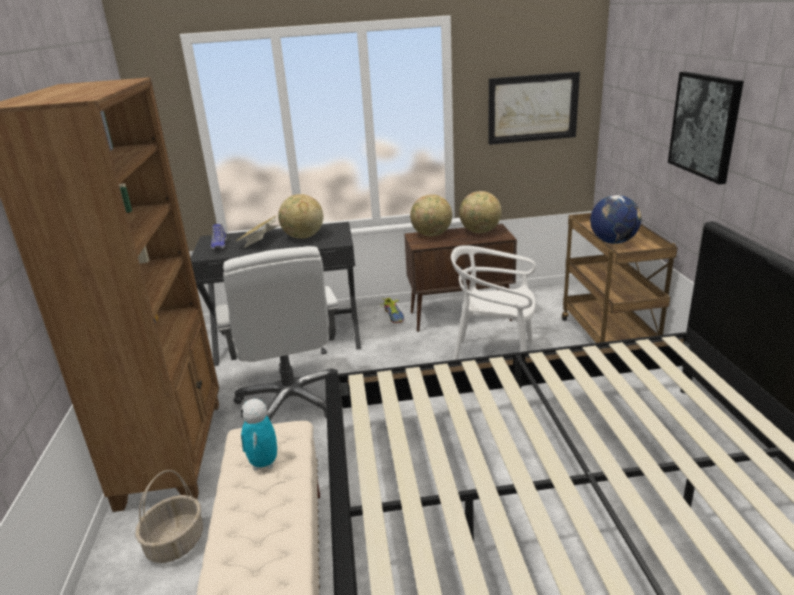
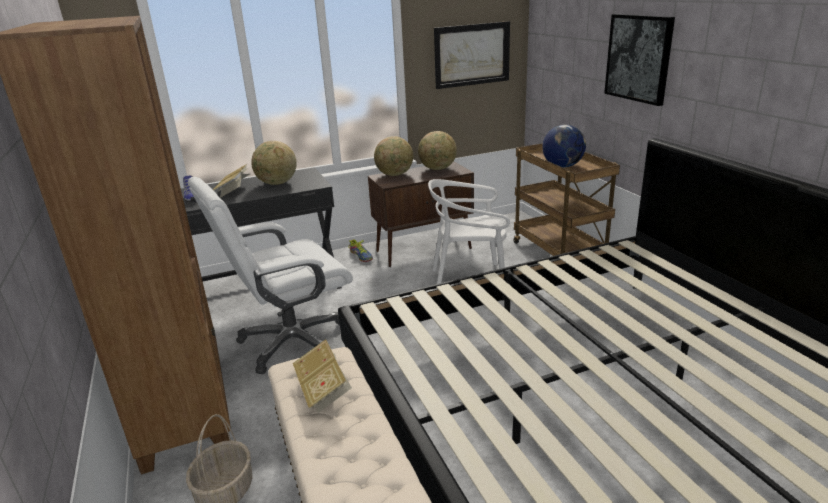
camera: 15 degrees left, 0 degrees up
(264, 464) = (323, 389): toy robot -> book
(291, 401) = (291, 342): white office chair -> white office chair turned 90 degrees clockwise

